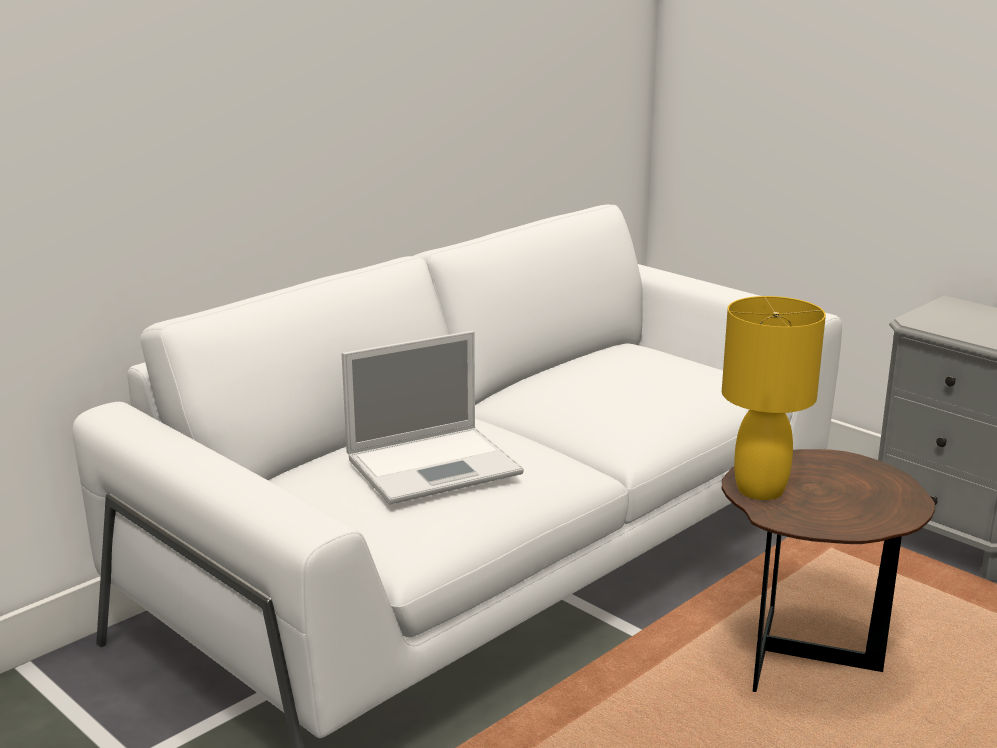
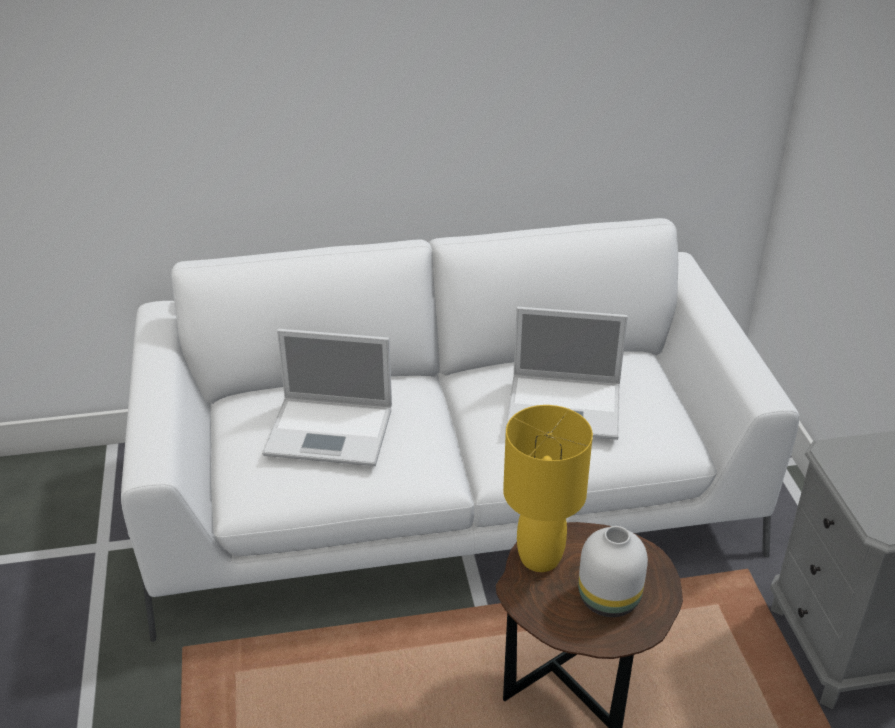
camera: 35 degrees right, 15 degrees up
(633, 384) = (566, 407): none -> laptop
(857, 495) = (608, 600): none -> white vase

